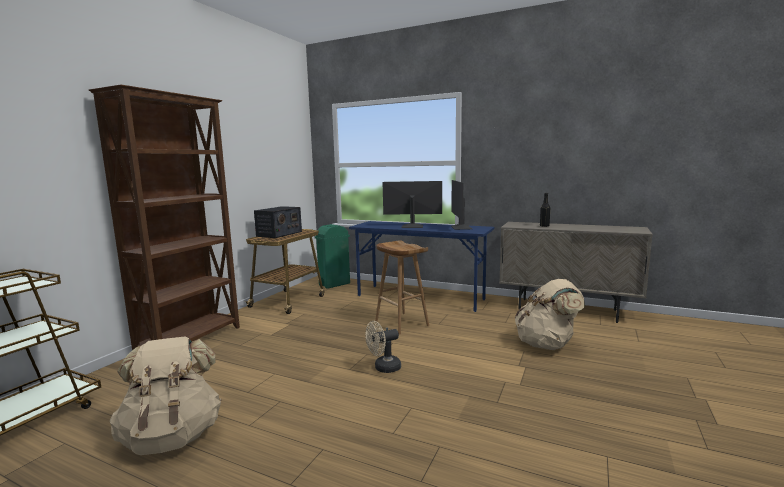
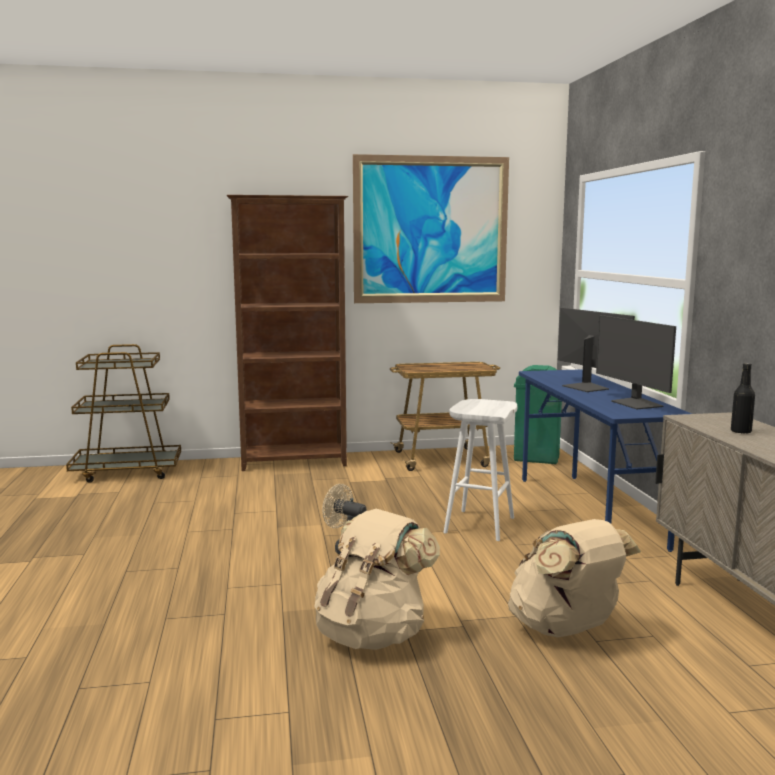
camera: 55 degrees right, 0 degrees up
(173, 436) = (151, 515): beige backpack -> beige backpack (372, 635)
(249, 135) = (431, 230): none -> picture
(279, 234) = (442, 365): radio -> none
(400, 323) = (479, 524): brown stool -> white stool
(460, 227) = (635, 404): monitor -> monitor turned 75 degrees counterclockwise

